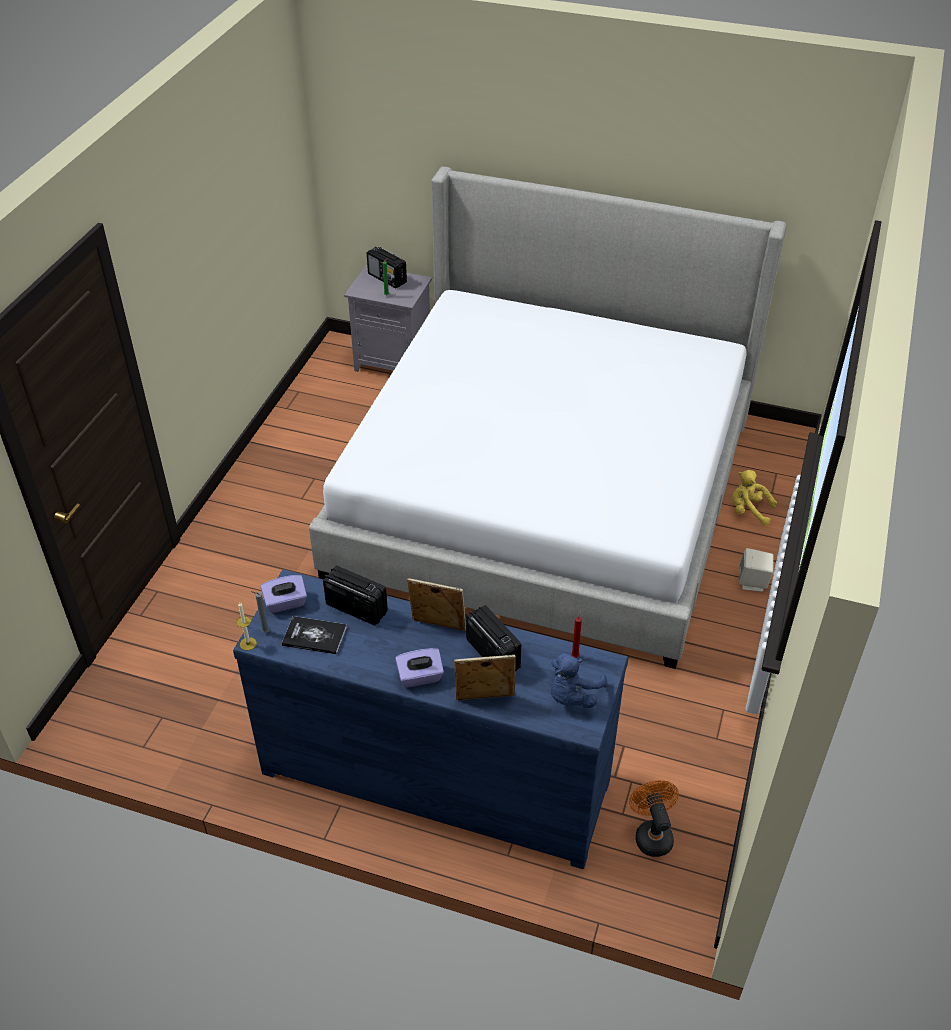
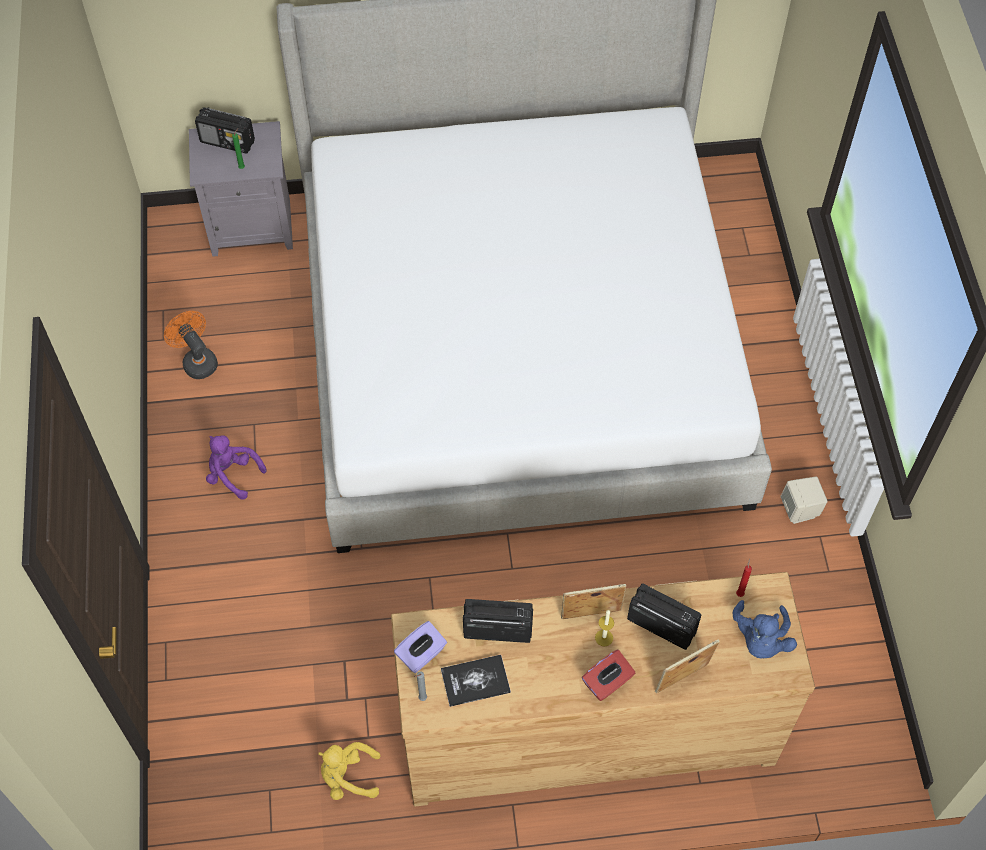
camera: 25 degrees left, 15 degrees up
(248, 643) = (413, 719): candle -> candle (604, 638)
(278, 504) = (233, 475): none -> purple plush toy
(420, 677) = (607, 682): purple tissue box -> red tissue box
(435, 774) = (586, 729): blue dresser -> brown dresser
(651, 834) = (818, 700): orange fan -> orange fan (197, 361)
(748, 510) = (737, 287): yellow plush toy -> yellow plush toy (348, 777)
(753, 582) = (780, 375): beige speaker -> beige speaker (800, 510)

